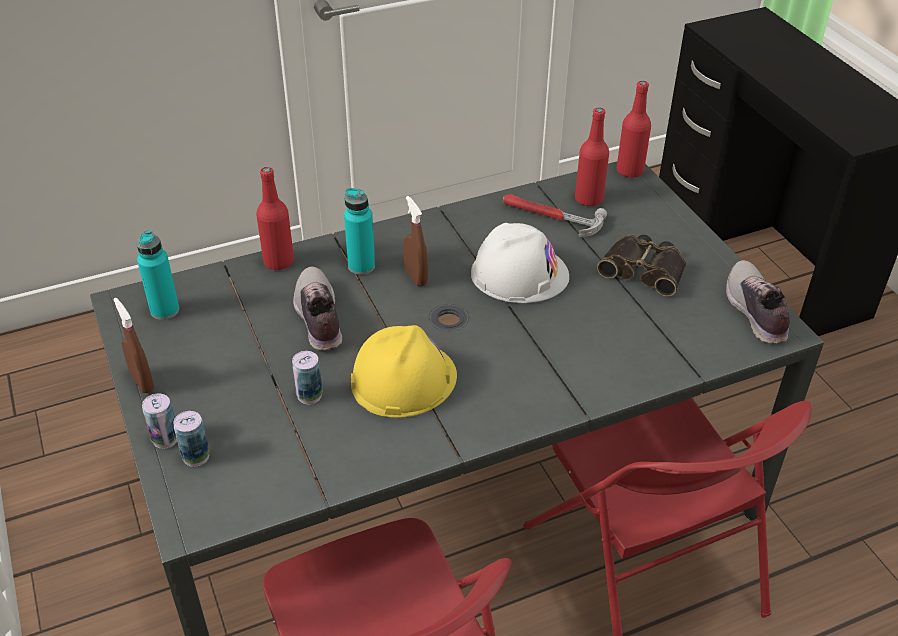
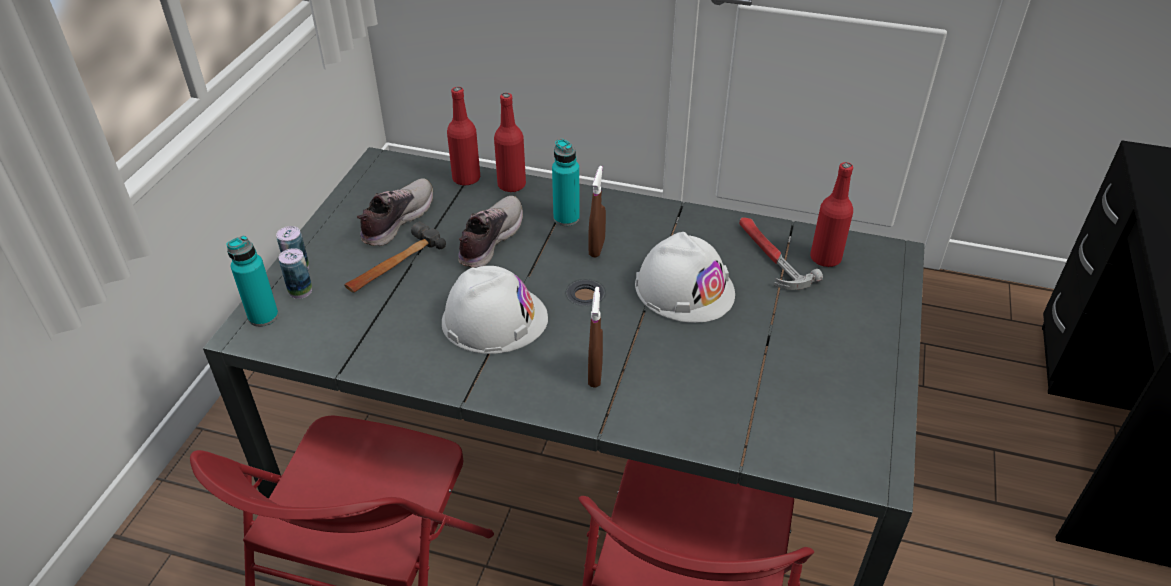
camera: 40 degrees right, 0 degrees up
(142, 382) = (329, 222): brown spray bottle -> brown spray bottle (595, 374)
(165, 310) = (398, 181): turquoise bottle -> turquoise bottle (263, 316)
(258, 385) = (394, 265): none -> hammer
(309, 395) = (417, 292): can -> none
(403, 379) = (494, 319): yellow hard hat -> white hard hat
(630, 171) = (898, 252): red bottle -> red bottle (466, 178)
(644, 269) = (803, 345): binoculars -> none
(754, 311) = (870, 441): shoe -> shoe (396, 220)

